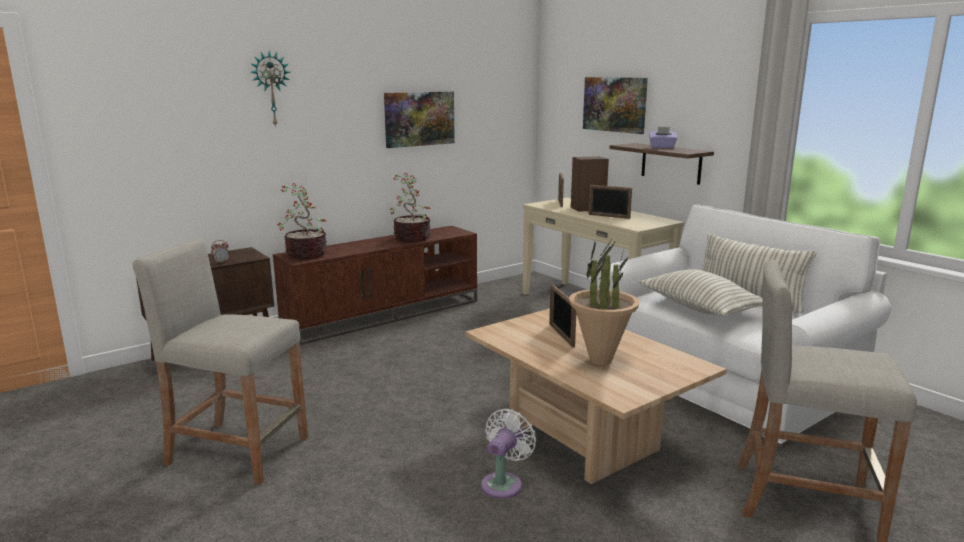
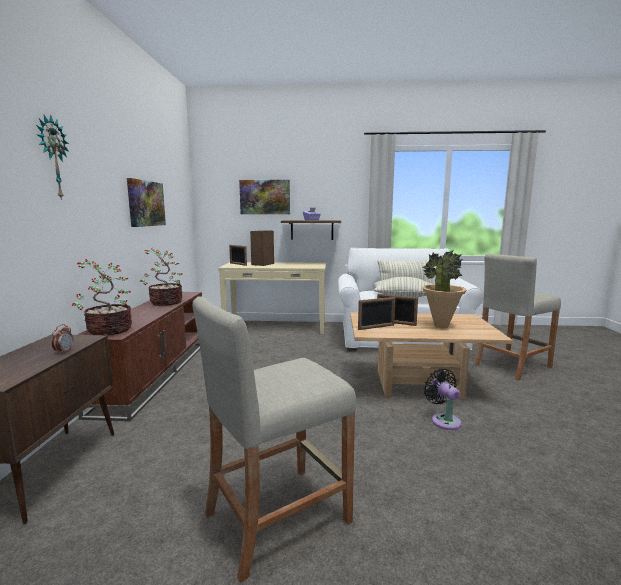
camera: 50 degrees left, 5 degrees down
(504, 483) = (444, 420): white fan -> black fan
(608, 216) = (287, 265): picture frame -> picture frame (376, 327)

